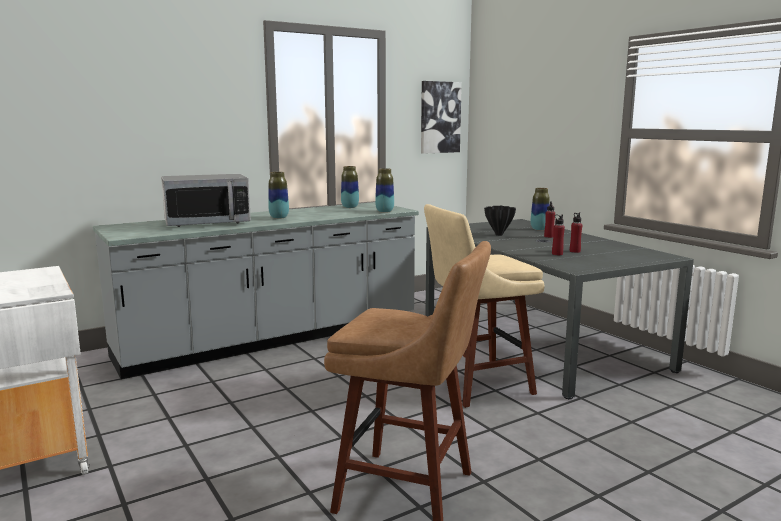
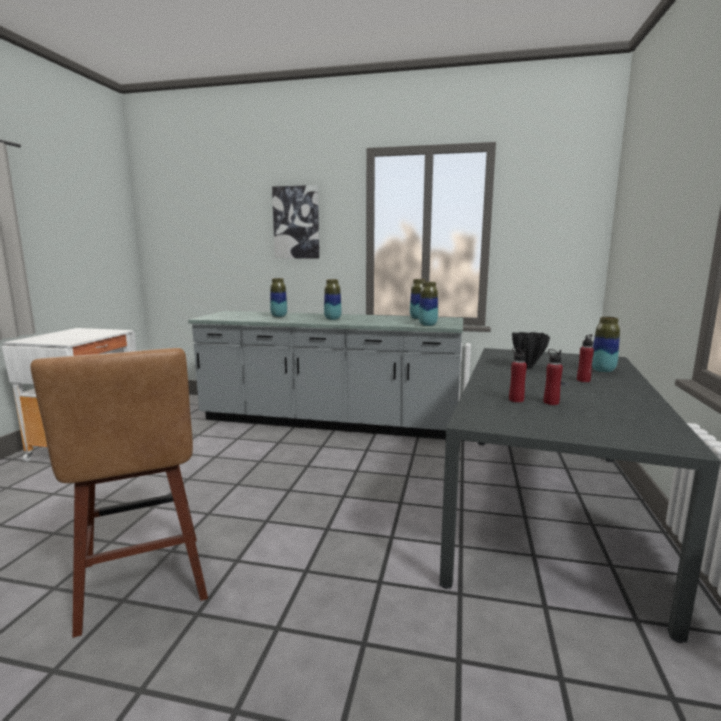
camera: 45 degrees right, 0 degrees up
(207, 222) = (279, 316): microwave -> vase
(439, 117) = (565, 232): picture -> picture (296, 222)
(476, 384) = (386, 523): beige stool -> none

